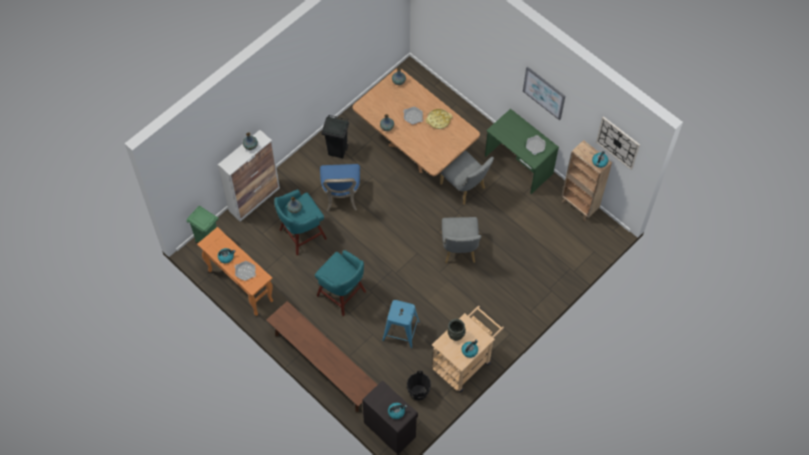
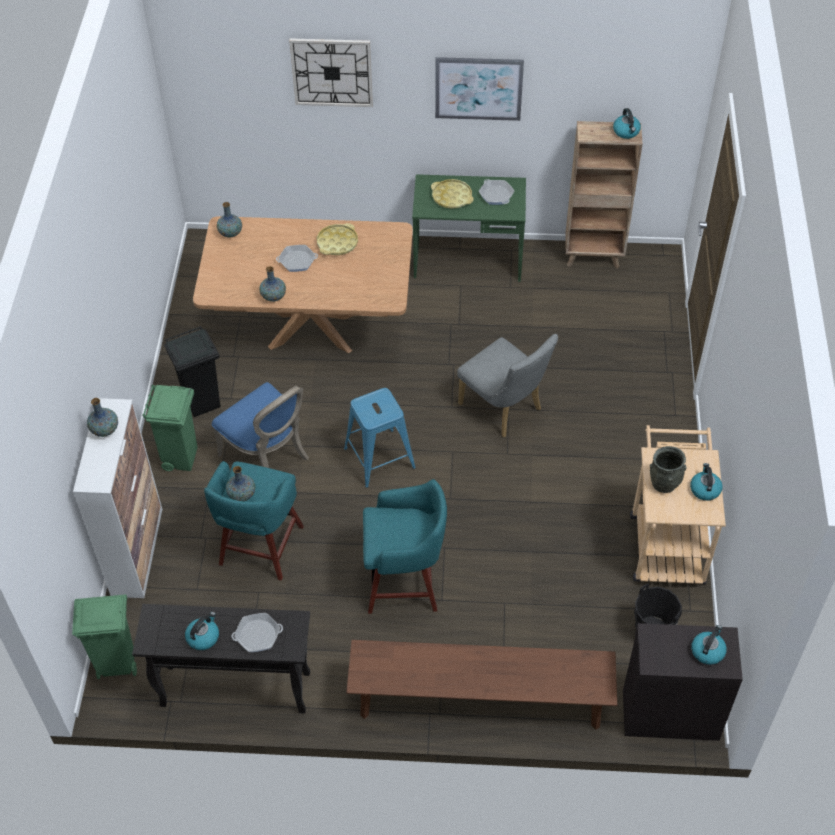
camera: 40 degrees left, 10 degrees down
(240, 285) = (234, 689): orange console table -> black console table
(307, 170) = (181, 458): none -> green trash can
(401, 331) = (539, 568): blue stool -> blue stool (380, 458)
(465, 188) = (429, 330): grey chair -> none
(514, 132) = (452, 197): none -> yellow tray
(618, 142) = (644, 76): wall clock -> wall clock (332, 72)

